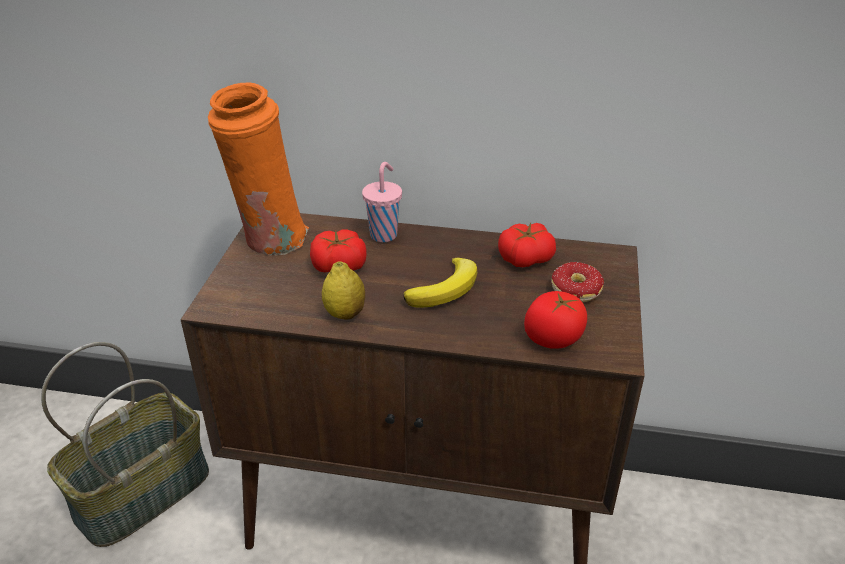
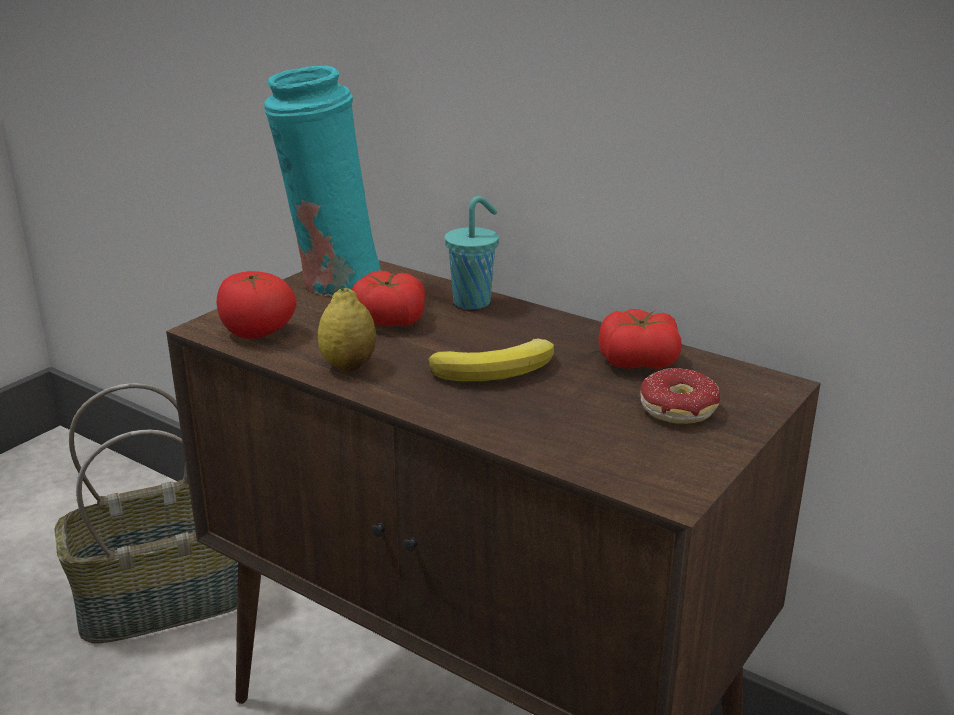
camera: 25 degrees right, 10 degrees down
(269, 241) = (332, 282): orange vase -> turquoise vase
(384, 234) = (474, 302): pink cup -> turquoise cup
(553, 339) = (593, 453): tomato -> tomato (257, 333)

